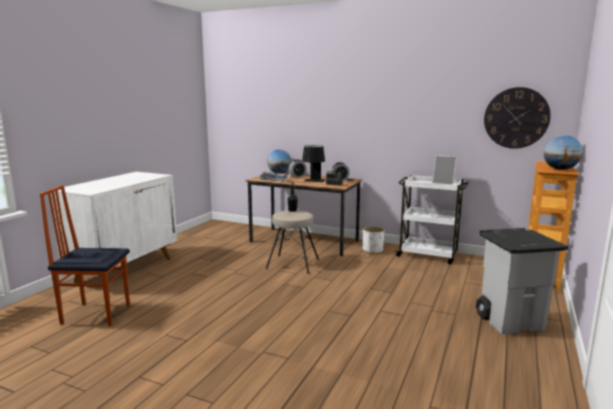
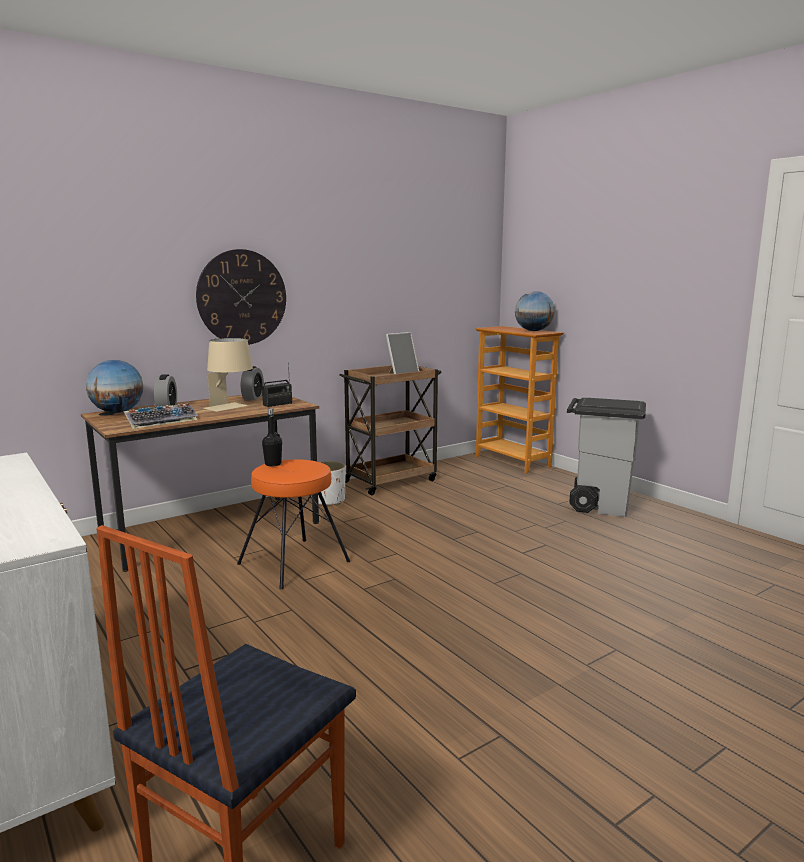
camera: 60 degrees left, 0 degrees up
(292, 264) = (294, 563): beige stool -> orange stool
(313, 181) = (231, 408): black table lamp -> beige table lamp
(428, 255) = (391, 480): white cart -> brown cart
(516, 118) = (451, 276): wall clock -> wall clock (242, 297)

